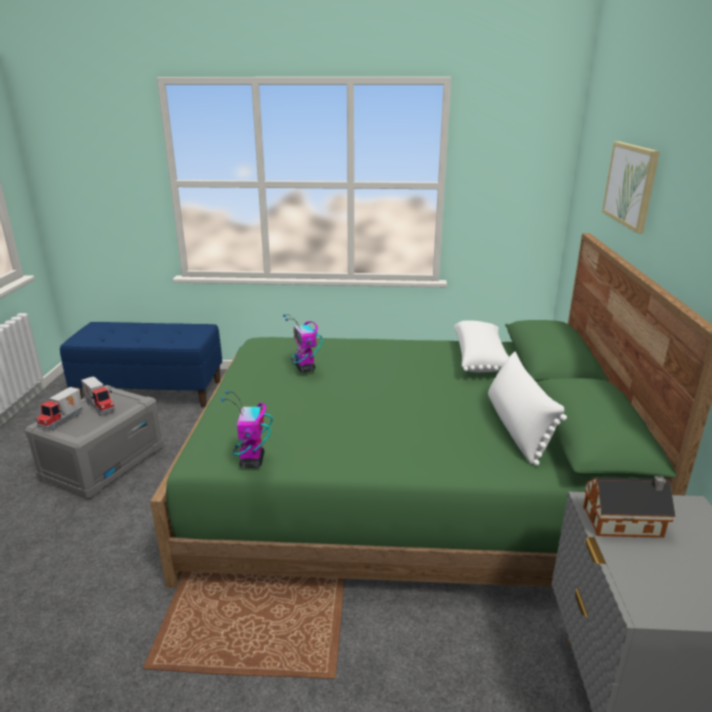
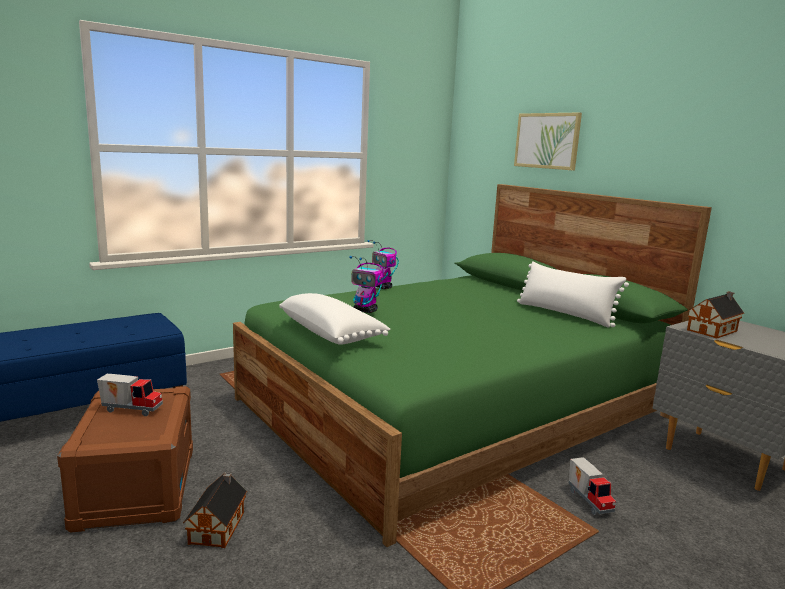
camera: 40 degrees left, 10 degrees down
(63, 421) = (106, 432): toy truck -> toy truck (590, 501)
(103, 462) = (136, 487): grey storage box -> brown storage box
(104, 514) = (218, 526): none -> toy house
(252, 461) = (455, 371): toy robot -> toy robot (382, 287)
(481, 359) = (468, 287): white pillow -> white pillow (331, 333)

